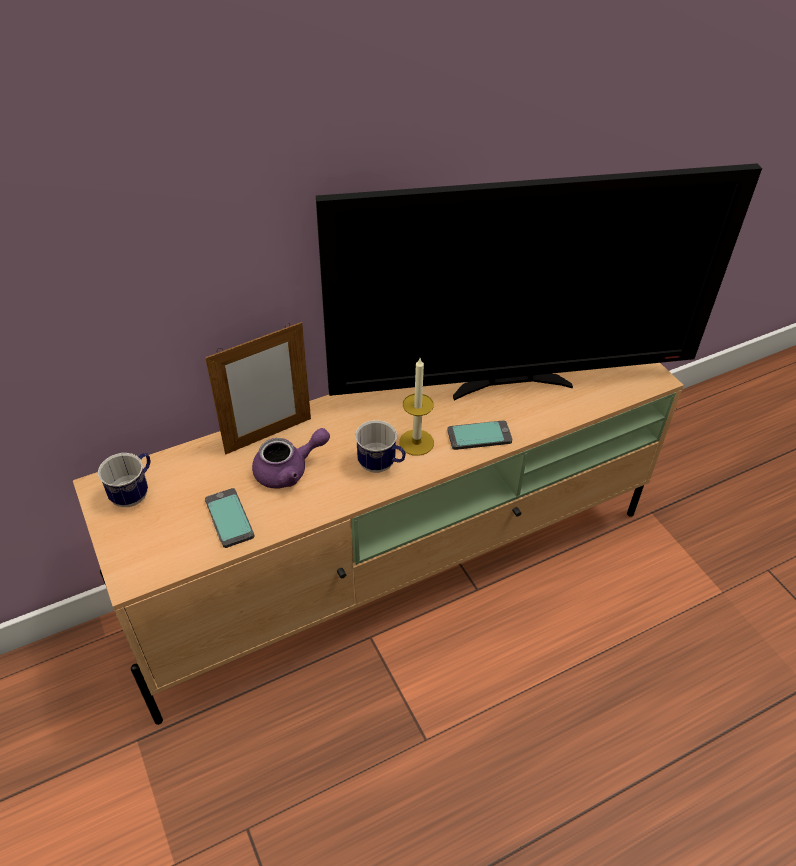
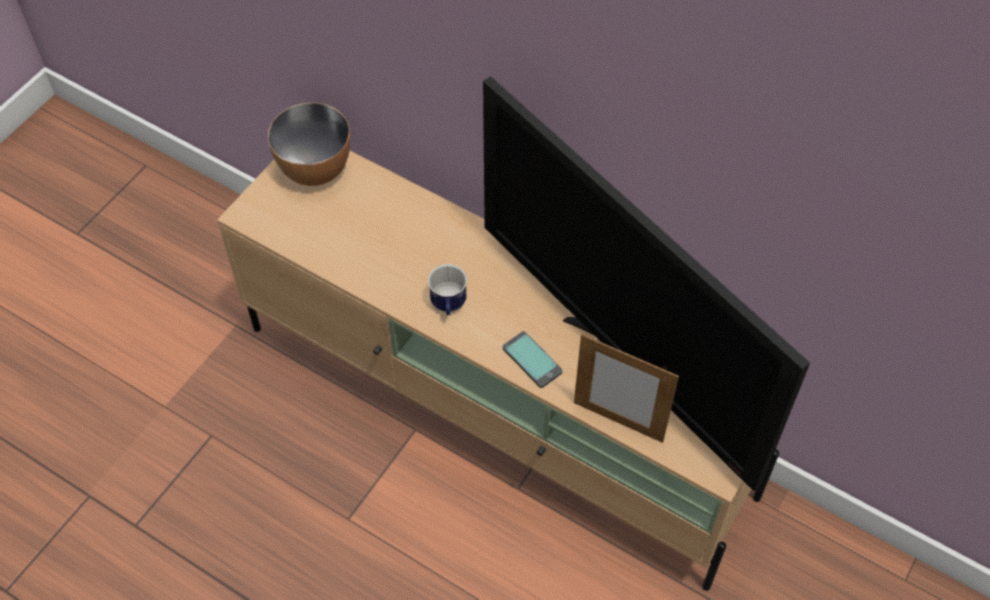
camera: 60 degrees right, 10 degrees up
(135, 493) = (316, 169): mug -> bowl
(229, 518) = (330, 239): phone -> none
(268, 435) = (427, 215): picture frame -> picture frame (618, 421)
(289, 470) = (401, 248): purple teapot -> none
(416, 442) = (491, 318): candle -> none

